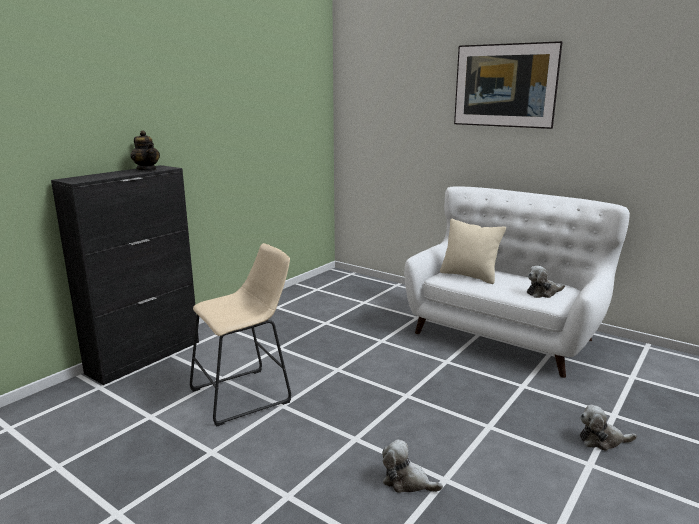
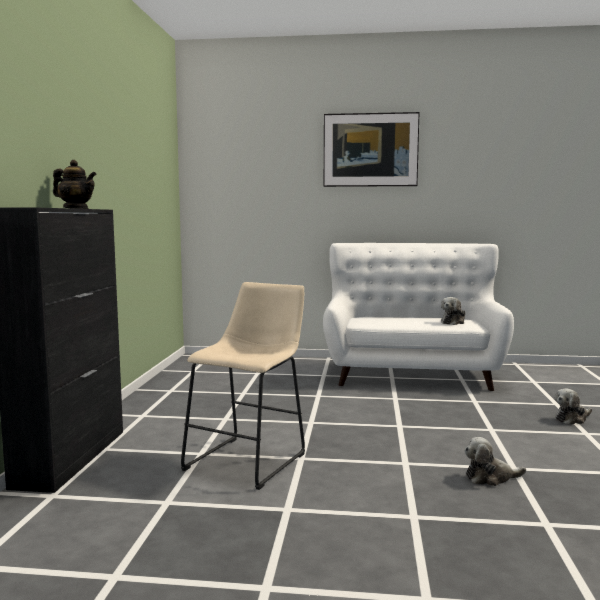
camera: 30 degrees left, 10 degrees down
(469, 276) = (379, 320): beige pillow -> none

